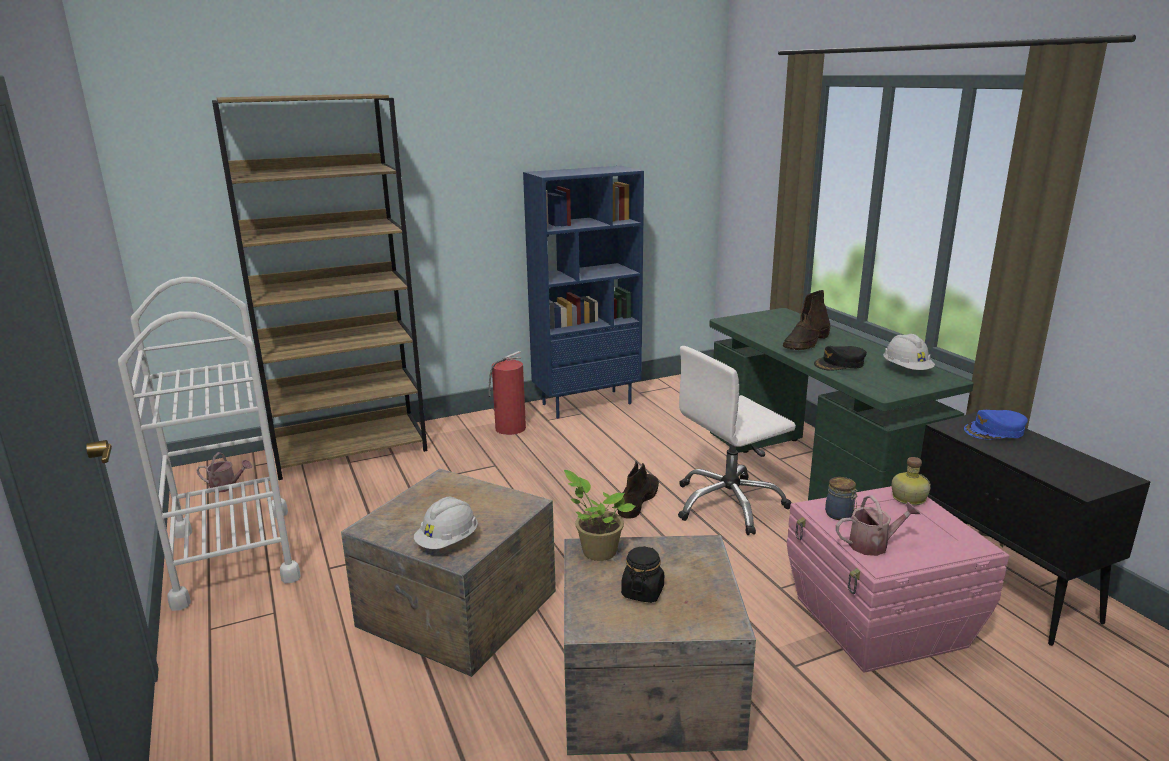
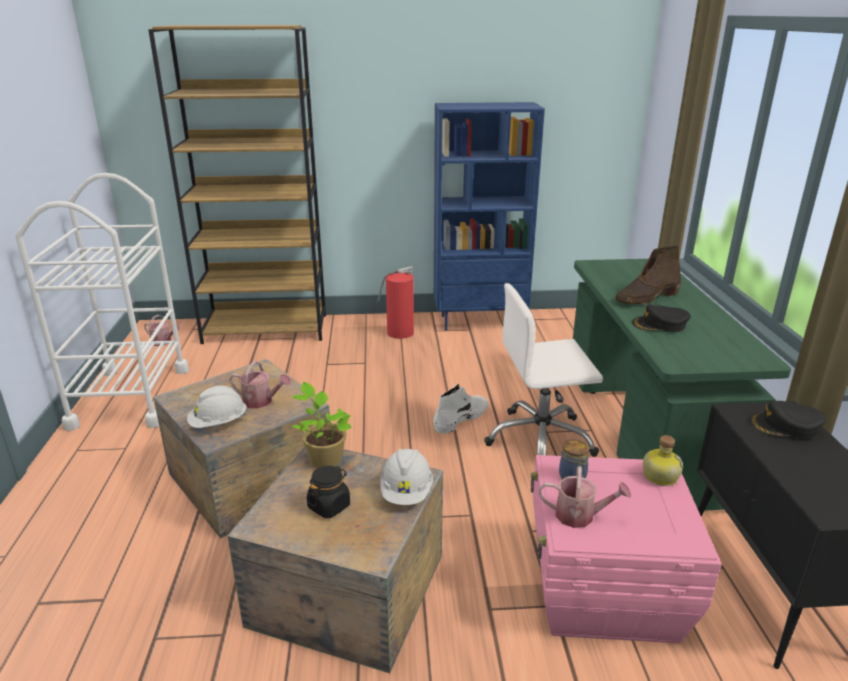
camera: 20 degrees right, 5 degrees up
(475, 511) = (261, 401): none -> watering can
(638, 500) = (461, 418): brown boot -> white boot
(906, 370) = (726, 342): white hard hat -> white hard hat (406, 492)
(995, 431) = (785, 426): blue cap -> black cap

